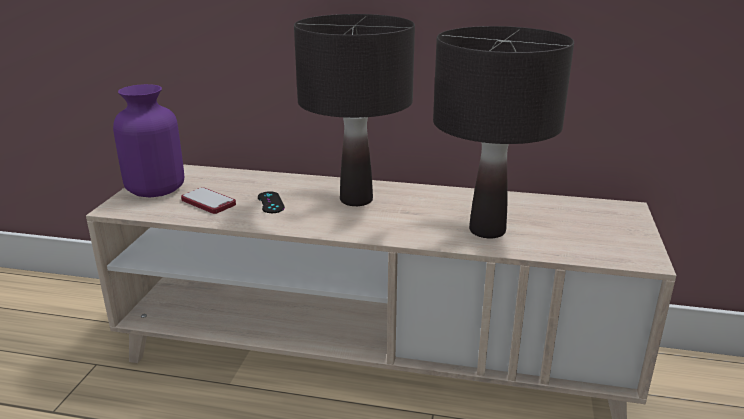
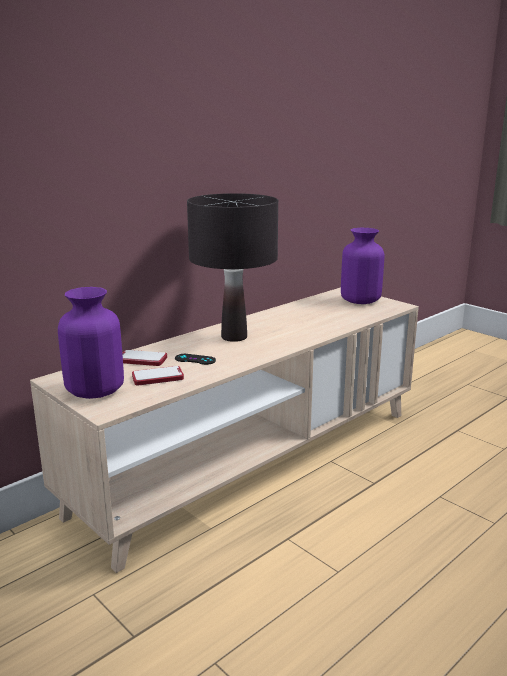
camera: 55 degrees left, 5 degrees down
(244, 182) = (142, 359): none -> phone
(487, 230) = (326, 321): black table lamp -> none
(609, 228) = (360, 300): none -> purple vase

